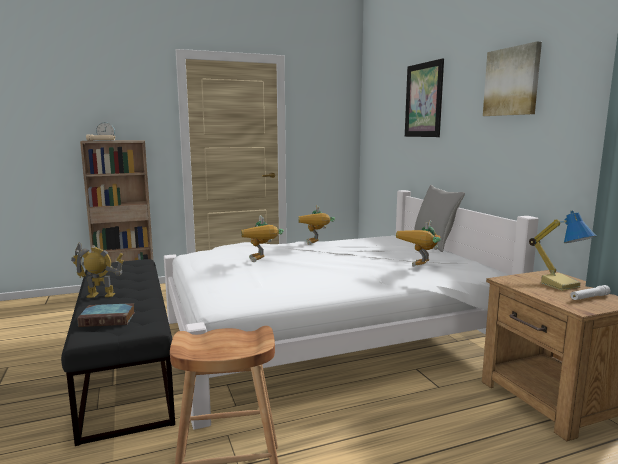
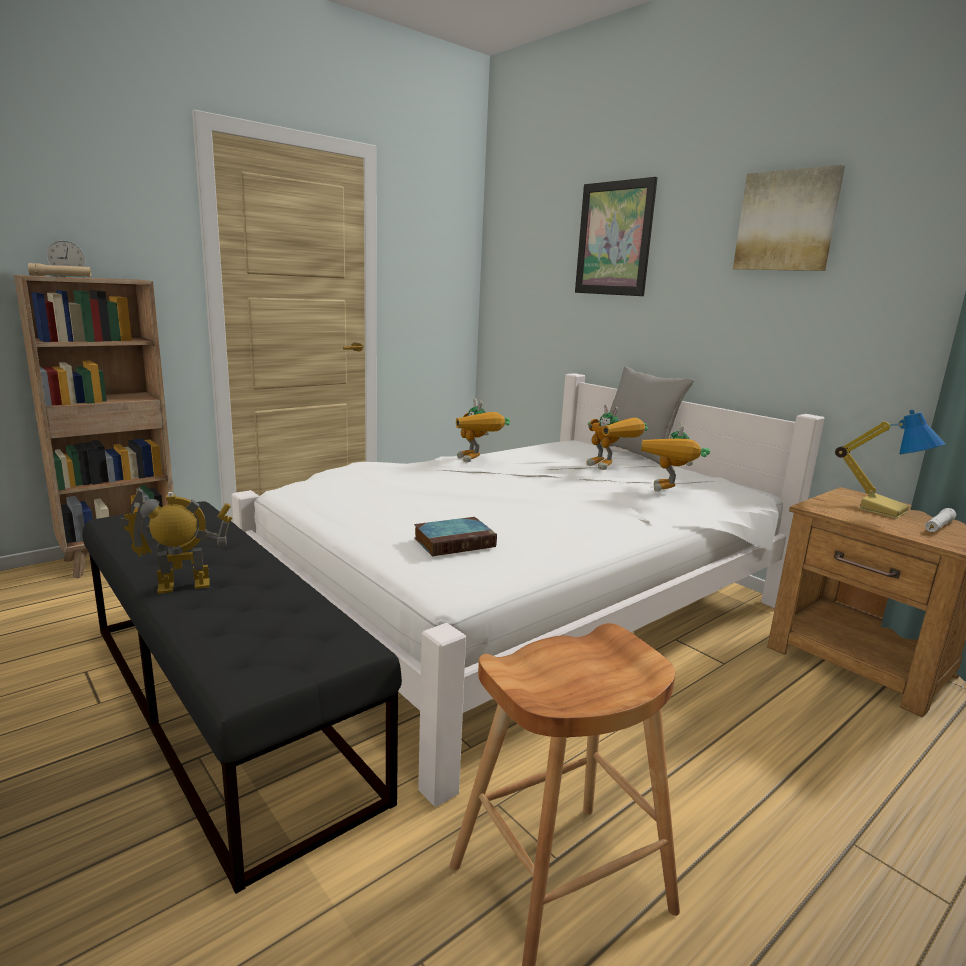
camera: 20 degrees left, 5 degrees up
(109, 319) = (252, 636): book -> book (455, 542)
(262, 261) = (432, 496): toy robot -> toy robot (611, 468)

